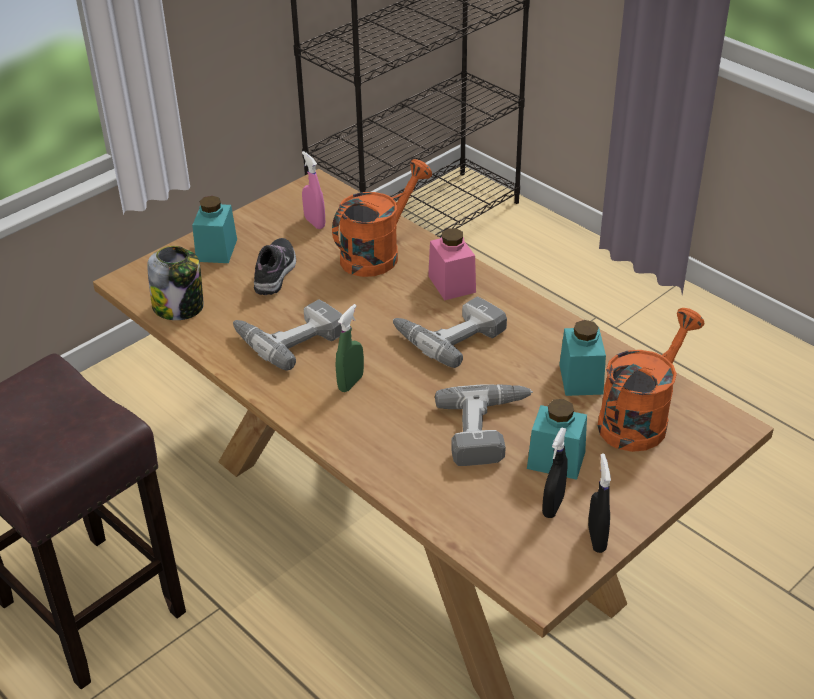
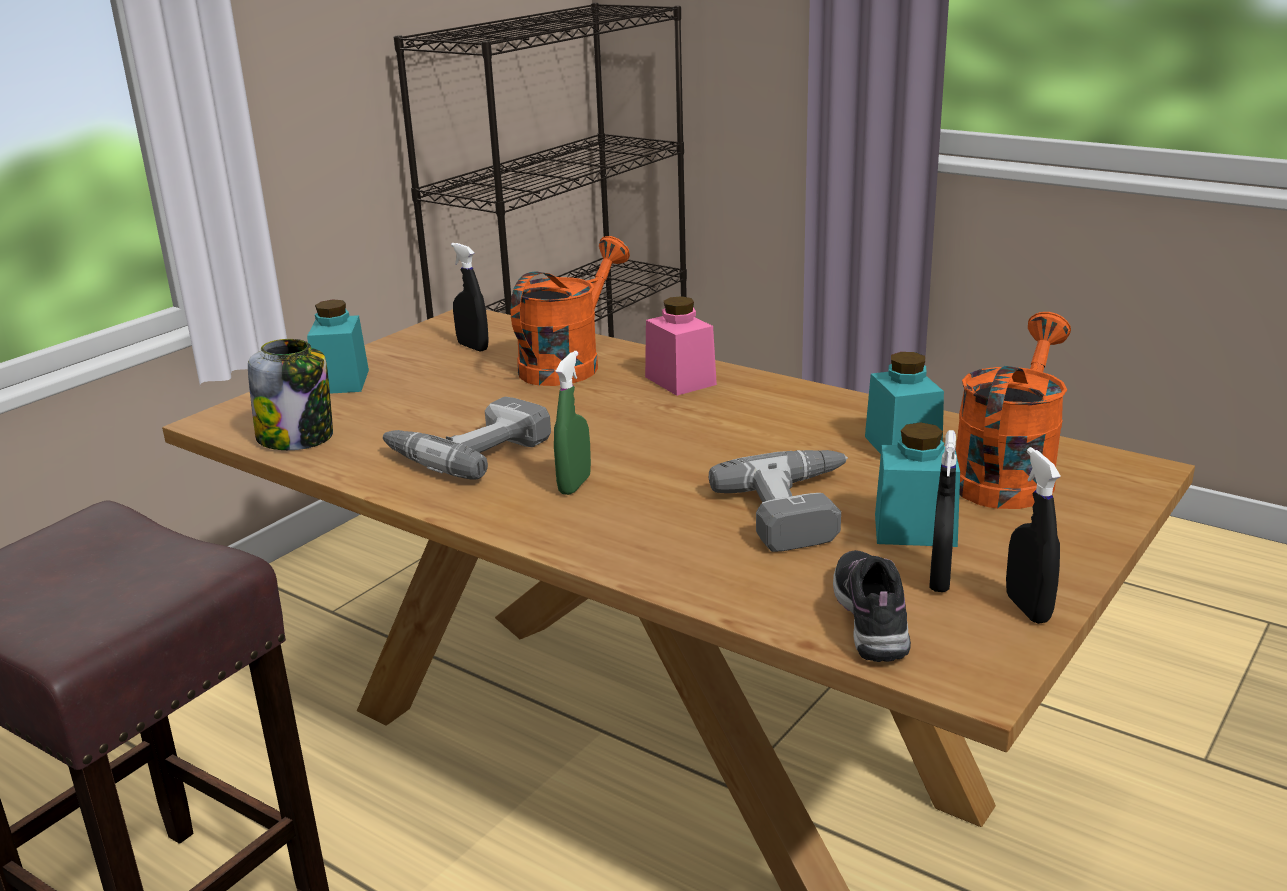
camera: 10 degrees left, 15 degrees down
(275, 272) = (431, 393): shoe -> shoe (871, 617)
(314, 223) = (473, 347): pink spray bottle -> black spray bottle
(449, 334) = (697, 425): power drill -> none

